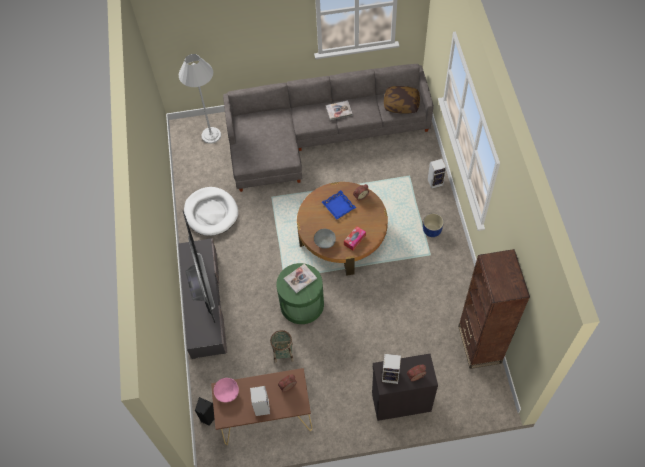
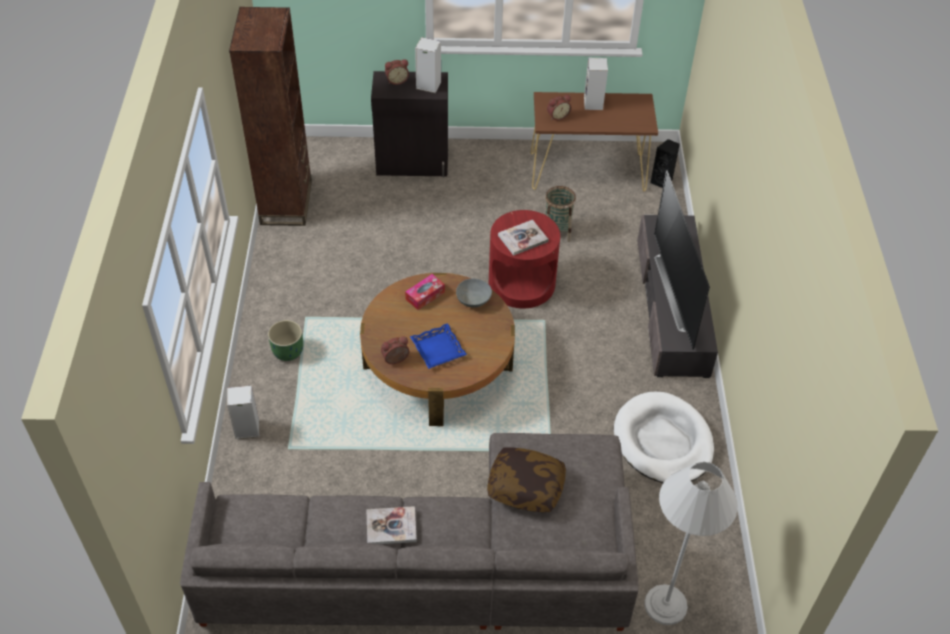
camera: 175 degrees left, 10 degrees down
(227, 392) = (637, 121): pink bowl -> none
(302, 304) = (521, 283): green side table -> red side table
(401, 104) = (258, 519): pillow -> pillow (526, 487)
(431, 230) = (288, 351): blue planter -> green planter

